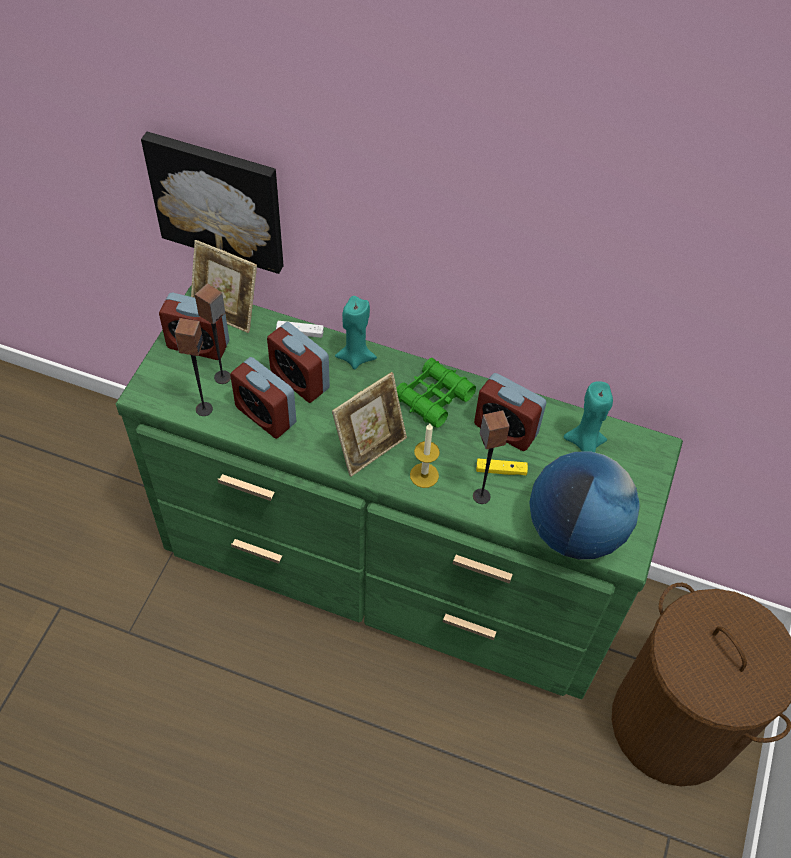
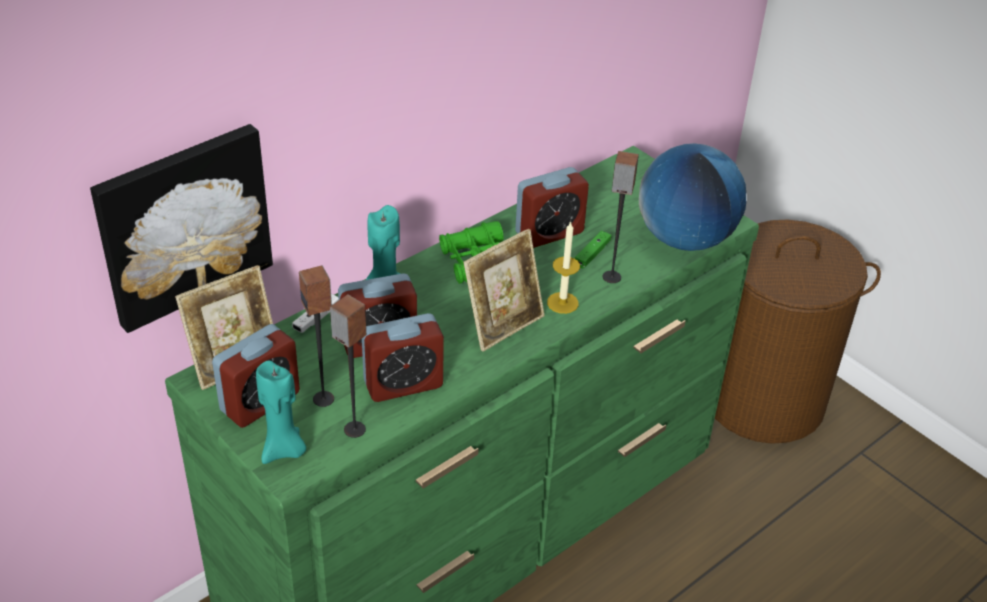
camera: 60 degrees left, 15 degrees down
(370, 447) = (503, 325): picture frame -> picture frame turned 60 degrees clockwise
(501, 470) = (592, 254): yellow game controller -> green game controller
(584, 443) = (599, 195): turquoise candle -> turquoise candle (284, 450)

